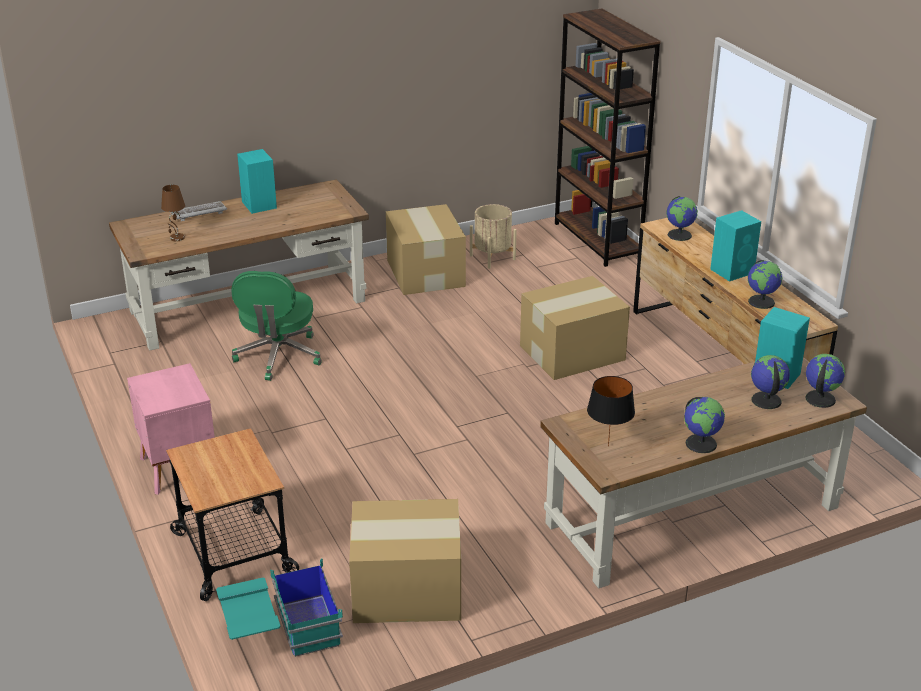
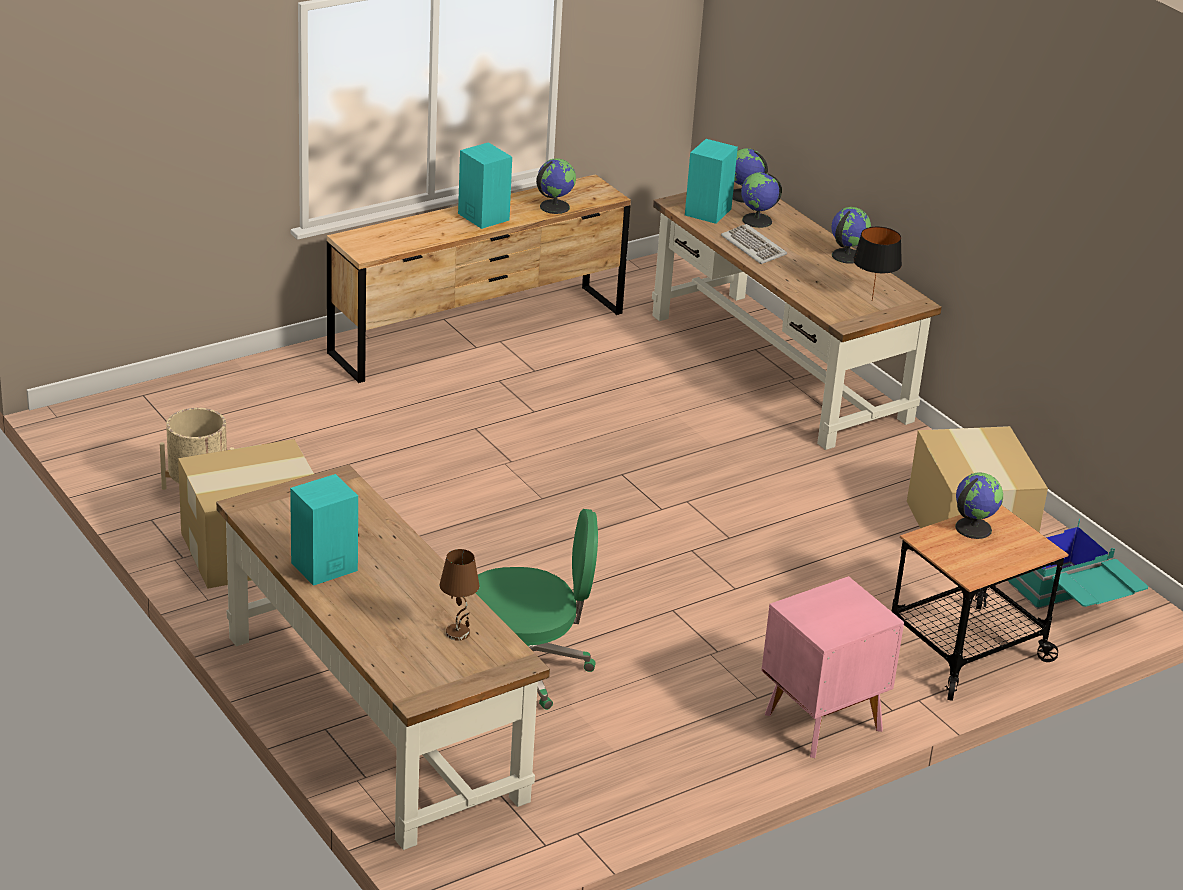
camera: 100 degrees left, 0 degrees up
(198, 213) = (360, 624): keyboard -> keyboard (754, 247)
(573, 353) = (471, 427): cardboard box -> none
(597, 240) = (143, 403): brown bookcase -> none
(680, 235) = (391, 240): globe -> globe (972, 528)

